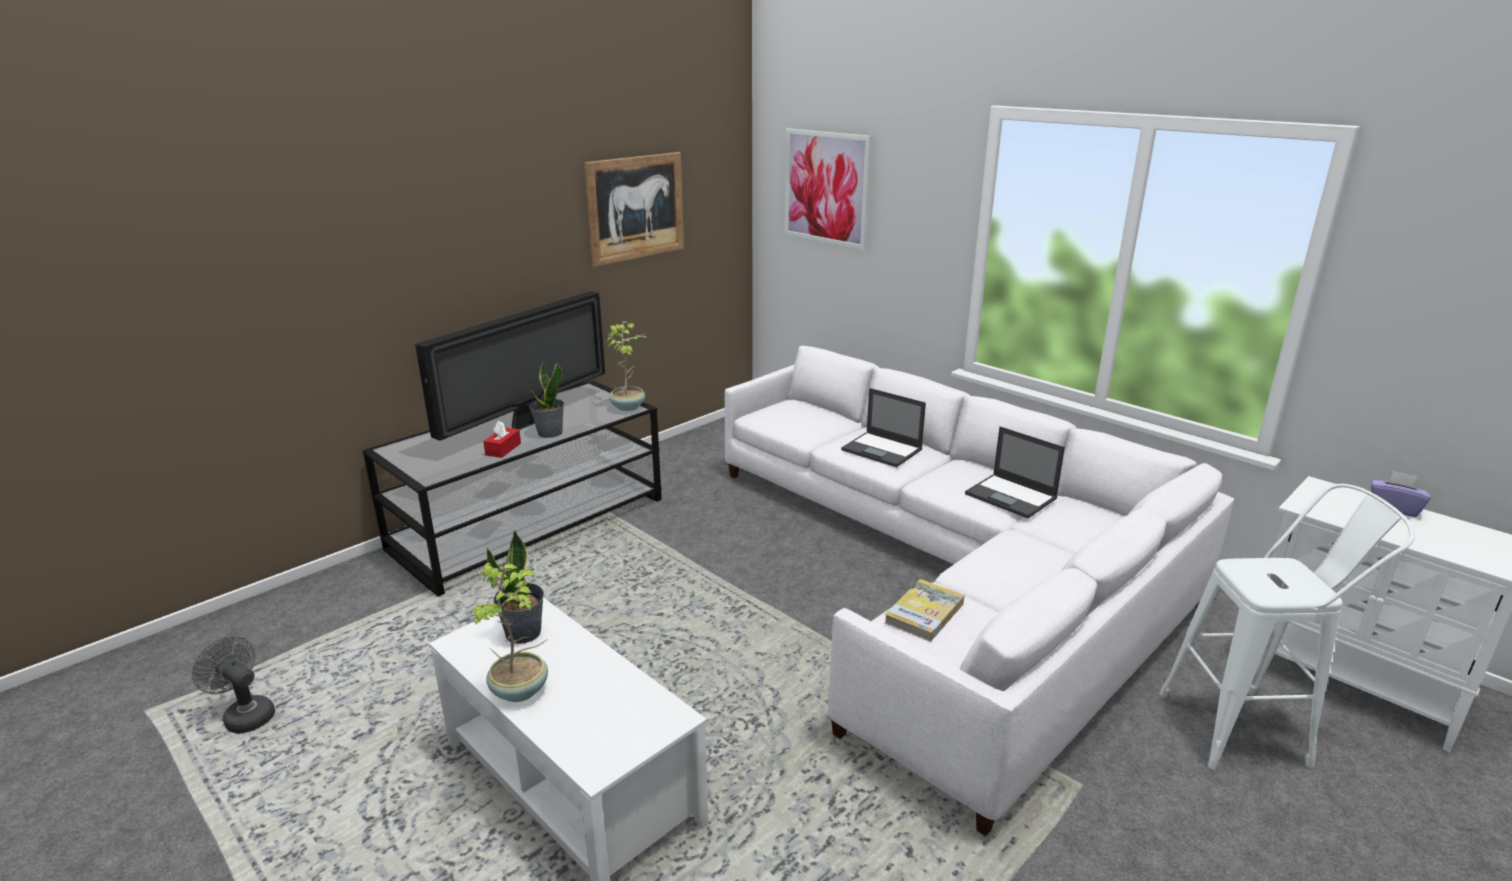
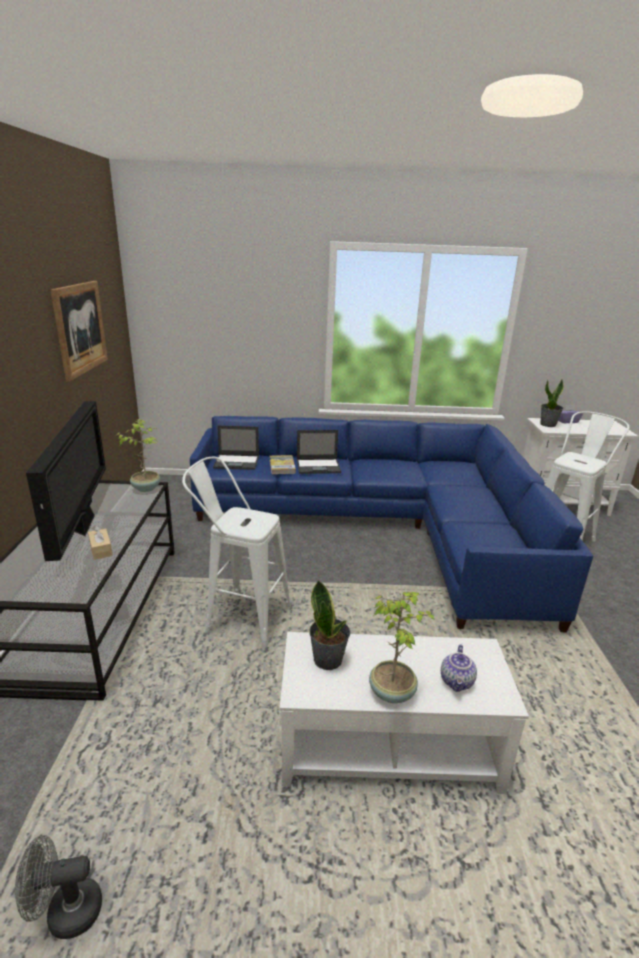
camera: 45 degrees left, 0 degrees up
(503, 449) = (101, 549): red tissue box -> beige tissue box
(549, 433) = (118, 525): potted plant -> potted plant (548, 424)
(587, 723) = (457, 682): none -> teapot
(629, 589) = (240, 616): none -> white stool
(826, 188) = (201, 303): picture -> none
(924, 613) = (473, 537): book -> book (282, 466)
(949, 575) = (387, 526): white sofa -> blue sofa
(1011, 496) = (410, 469): laptop -> laptop (237, 462)

